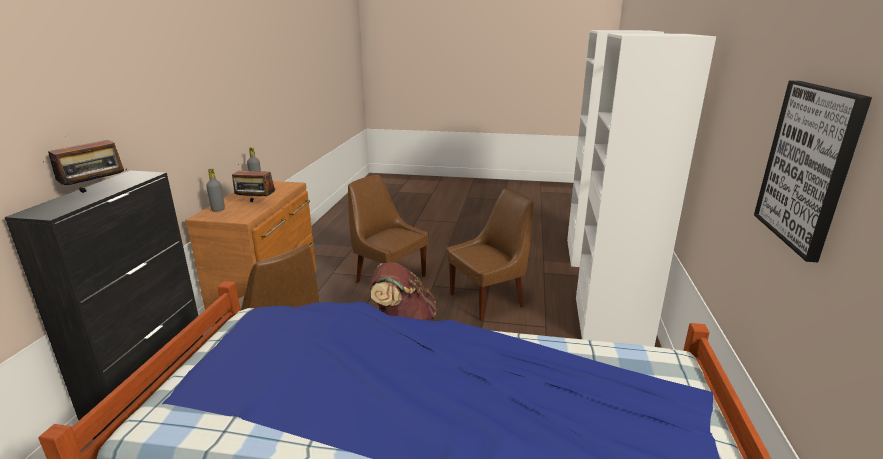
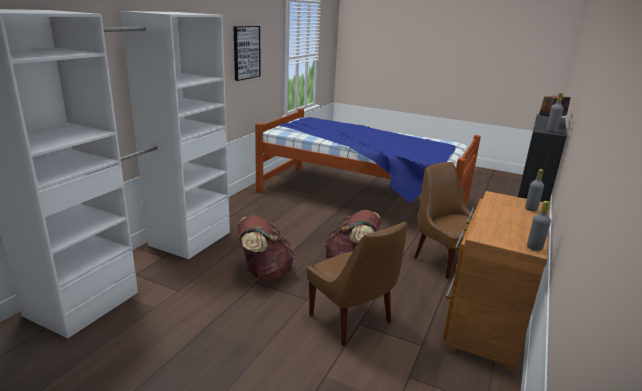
camera: 165 degrees left, 0 degrees up
(136, 174) = (551, 131): none -> grey bottle
(256, 203) = (499, 211): radio -> none
(488, 300) = (264, 272): brown chair -> brown backpack

